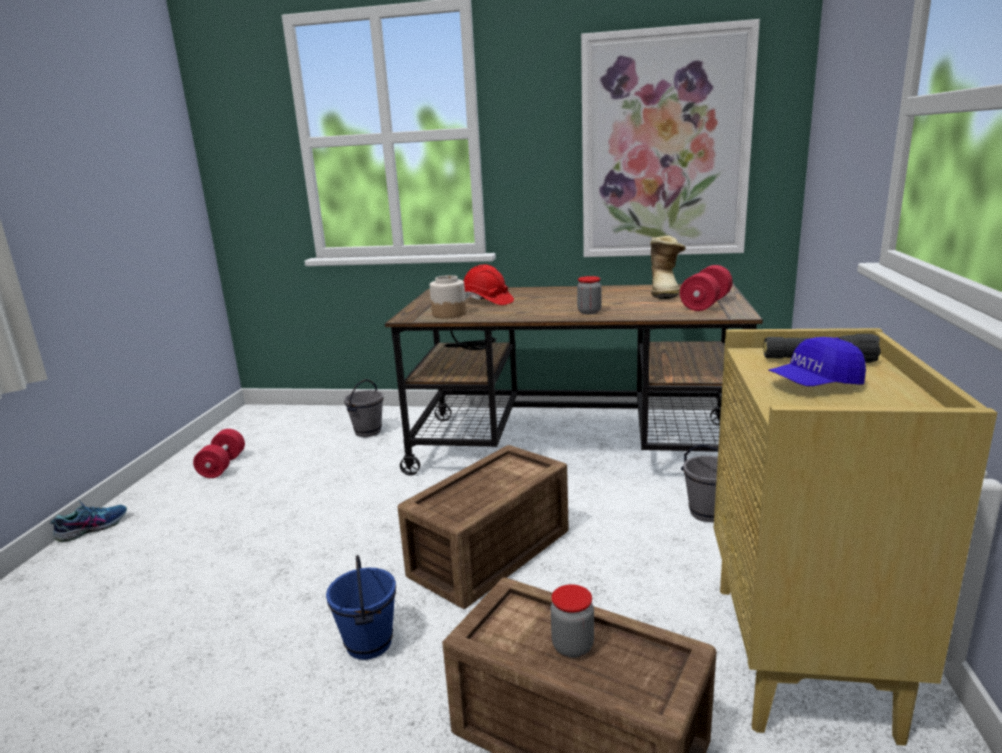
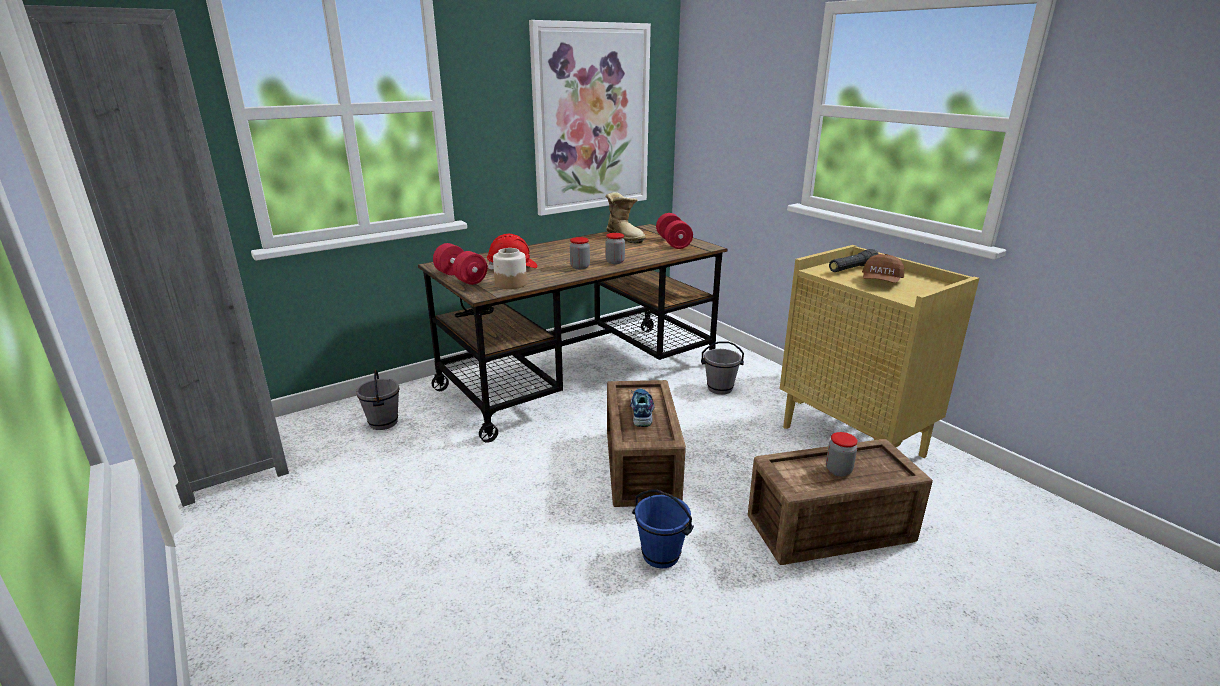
camera: 45 degrees left, 5 degrees up
(92, 527) = (218, 633): shoe -> shoe (641, 412)
(222, 466) = (271, 511): red dumbbell -> red dumbbell (461, 278)
(254, 426) = (230, 462): none -> grey bookcase
(543, 311) = (580, 267): none -> jar
(815, 385) = (880, 282): blue cap -> brown cap

